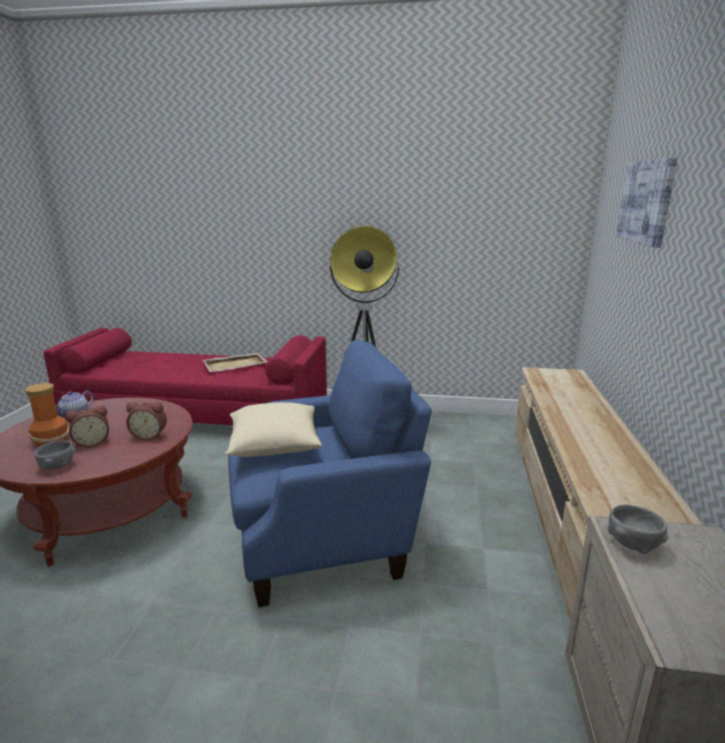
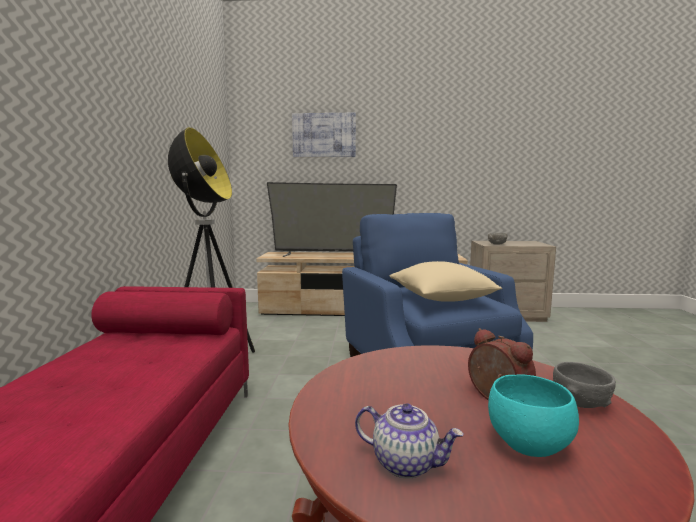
camera: 95 degrees left, 10 degrees down
(50, 440) = (527, 445): vase -> turquoise bowl
(150, 435) = (442, 363): alarm clock -> none
(236, 364) = (103, 365): beige tray -> none
(571, 405) = (332, 255): none -> television

